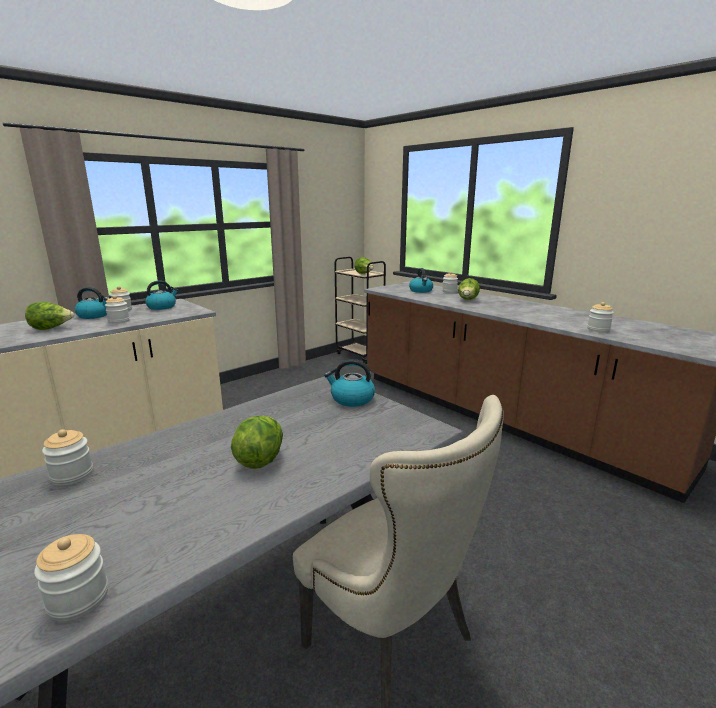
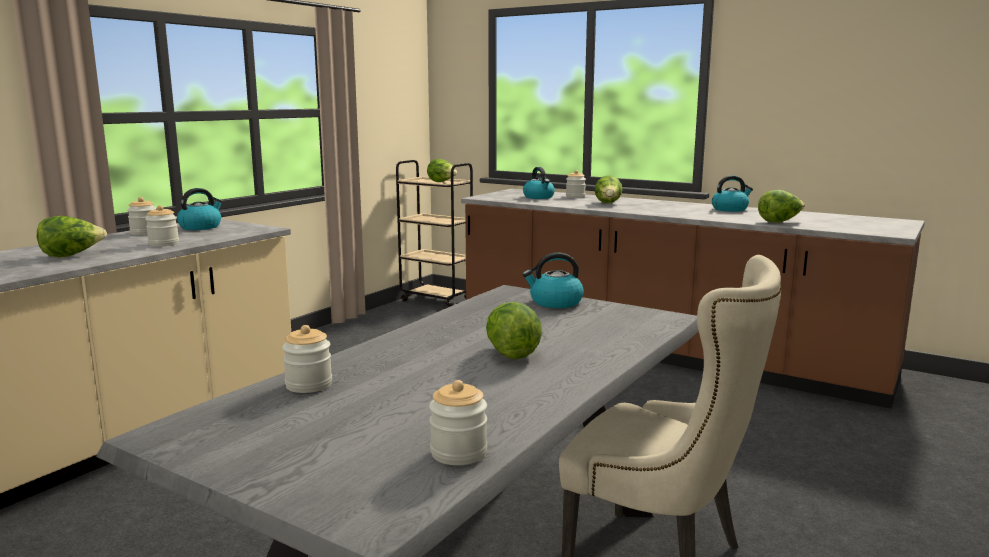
camera: 15 degrees left, 5 degrees down
(94, 316) = (112, 240): kettle -> kettle (730, 209)
(598, 330) = (779, 222): jar -> lettuce

